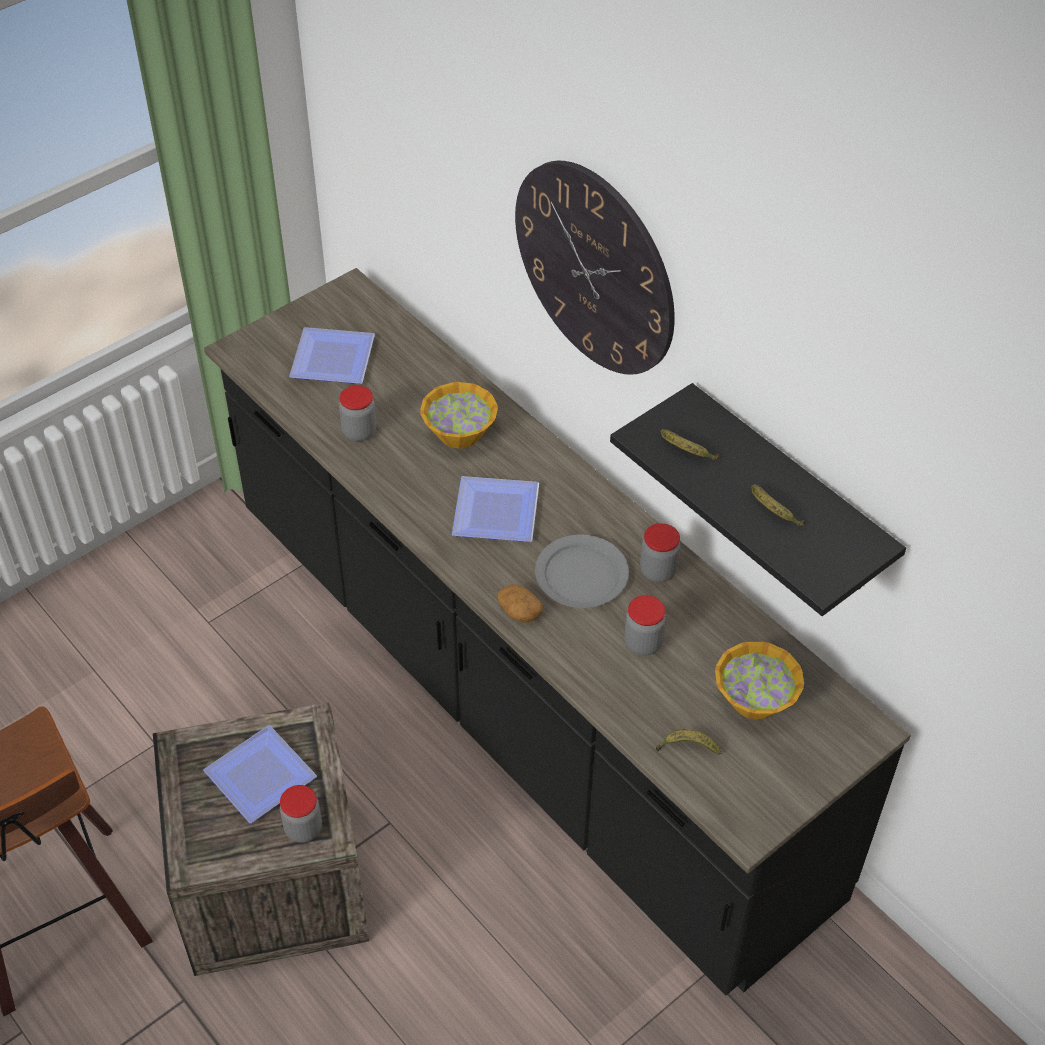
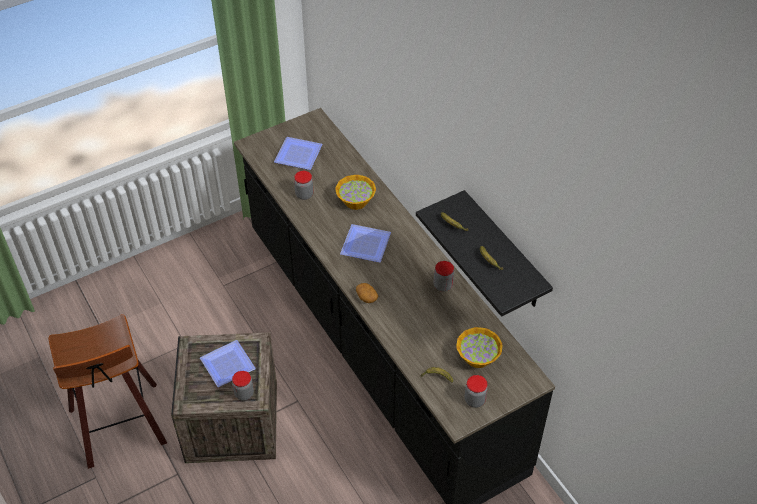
camera: 10 degrees right, 0 degrees up
(580, 575) = (402, 282): grey plate -> none
(594, 268) = (423, 125): wall clock -> none
(643, 643) = (426, 321): jar -> jar (474, 400)

